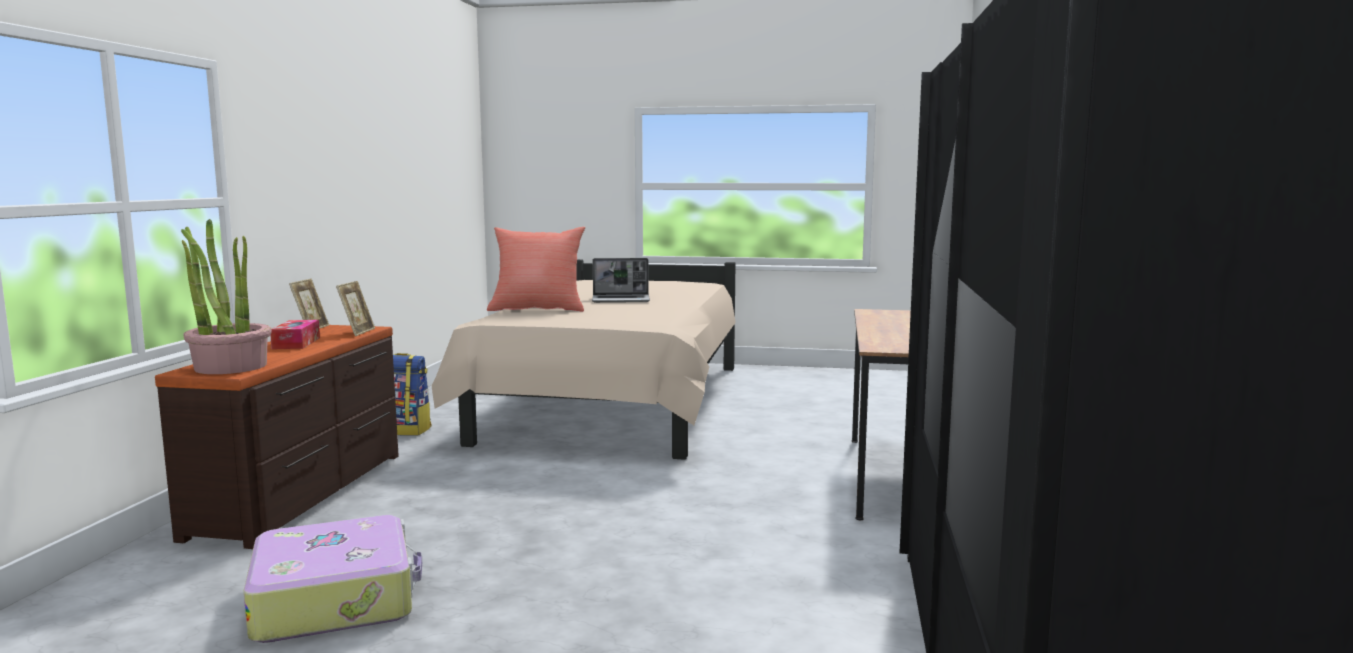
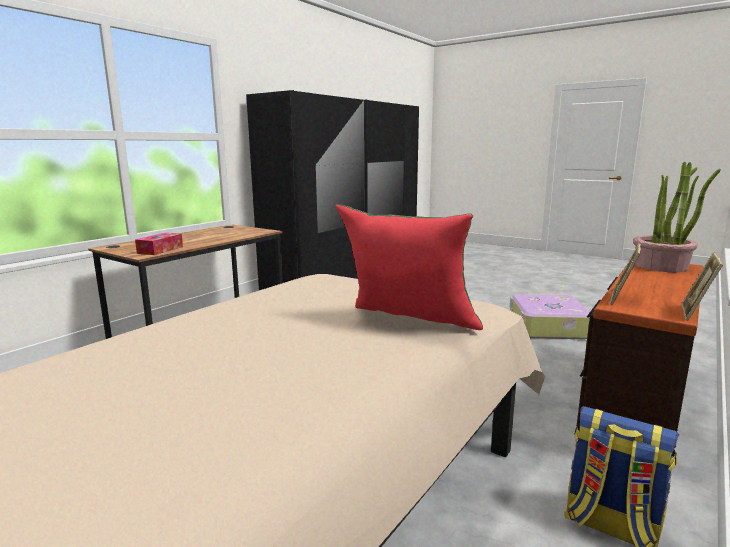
camera: 155 degrees left, 5 degrees up
(296, 343) = (660, 288): tissue box -> tissue box (160, 250)
(538, 309) = (407, 324): red pillow -> green pillow
(621, 300) = (259, 334): laptop -> none

